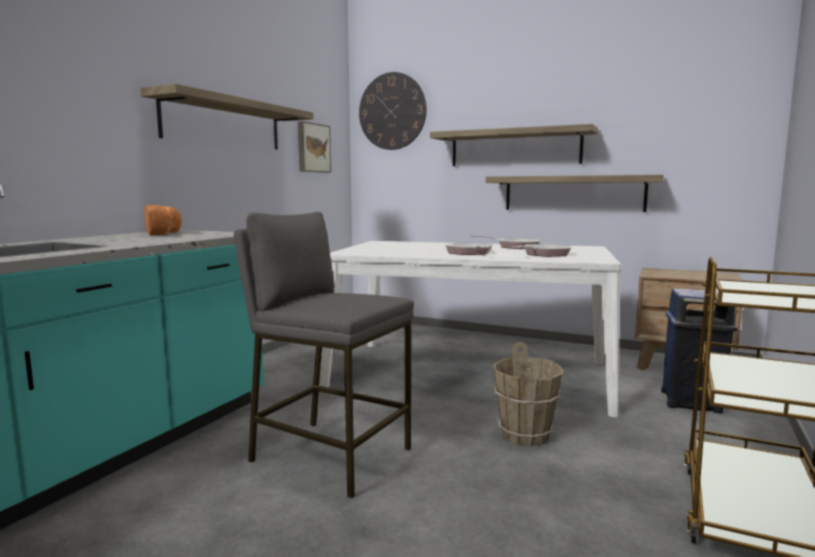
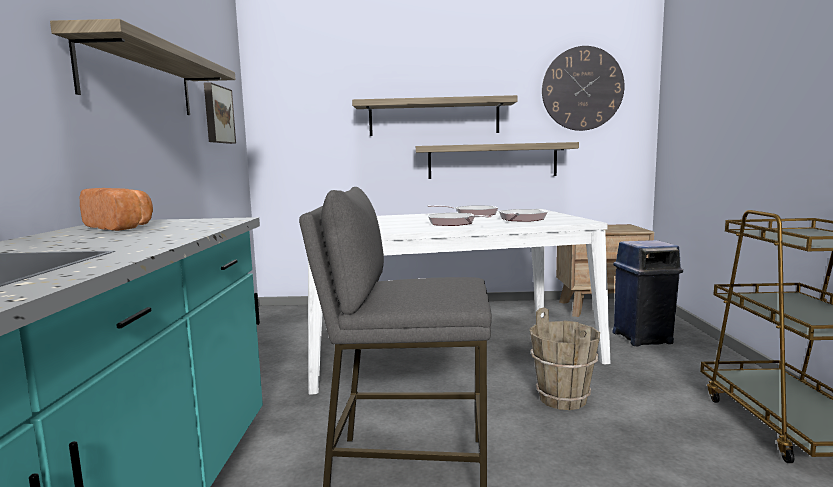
camera: 25 degrees left, 0 degrees up
(392, 111) = (296, 76): wall clock -> wall clock (582, 89)

